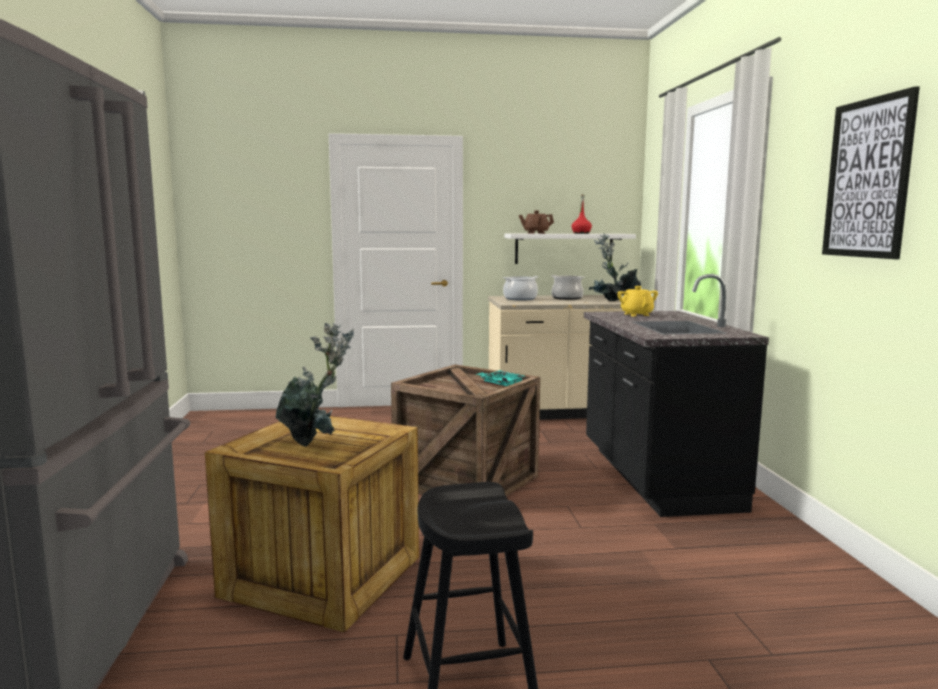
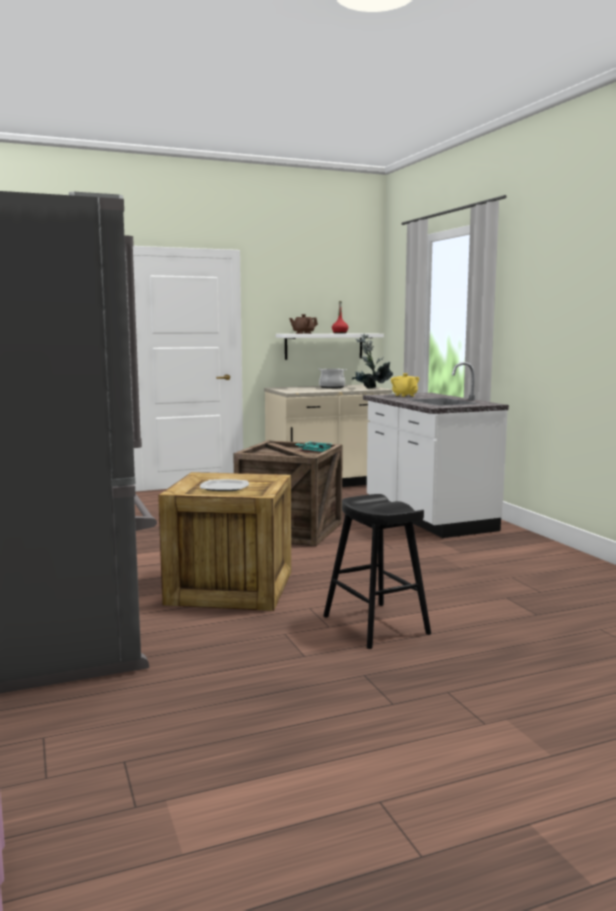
camera: 15 degrees left, 0 degrees up
(315, 442) = (225, 487): potted plant -> plate
(520, 299) = (295, 389): cooking pot -> none
(656, 478) = (427, 518): black counter -> white counter
(868, 178) = (569, 296): picture -> none

